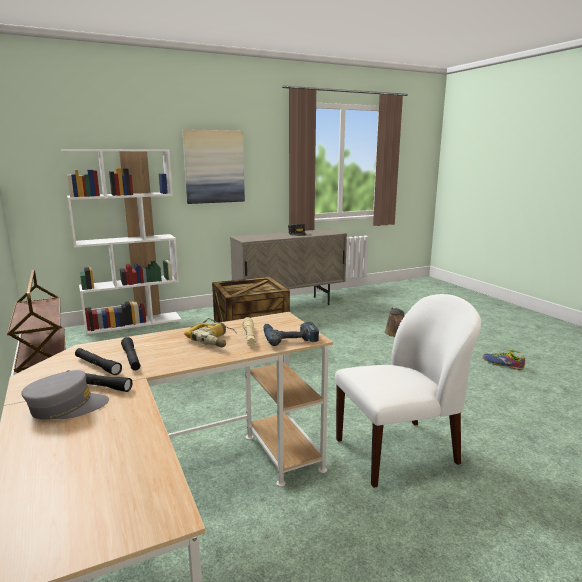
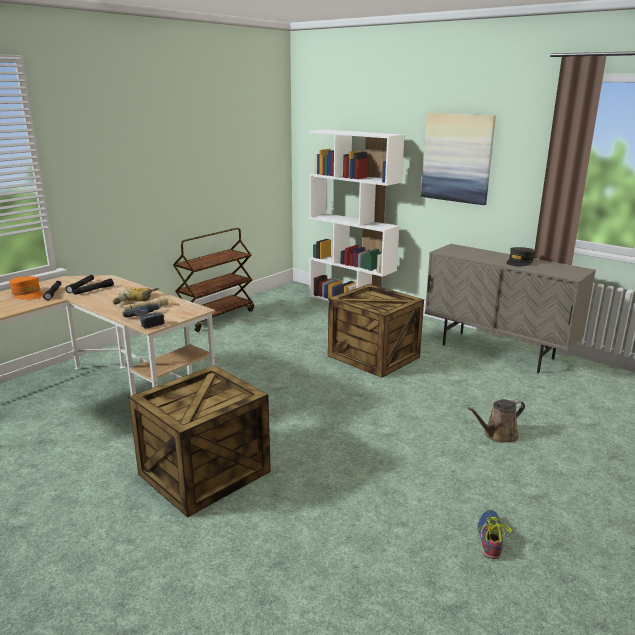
camera: 65 degrees right, 5 degrees up
(67, 407) = (27, 294): grey cap -> orange cap
(398, 451) = (205, 474): white chair -> crate

